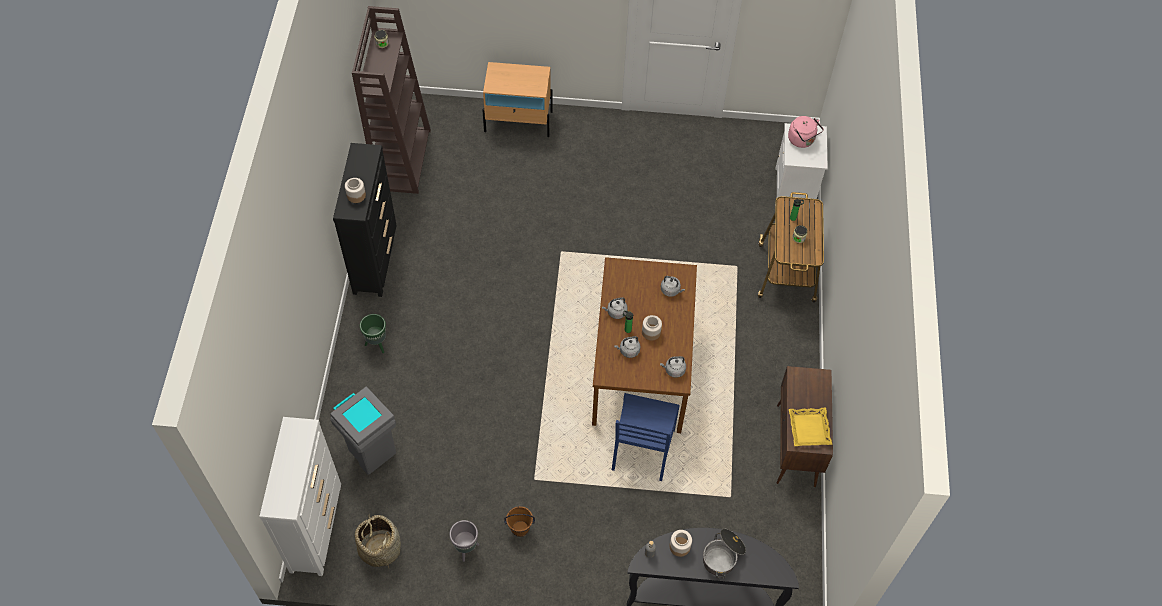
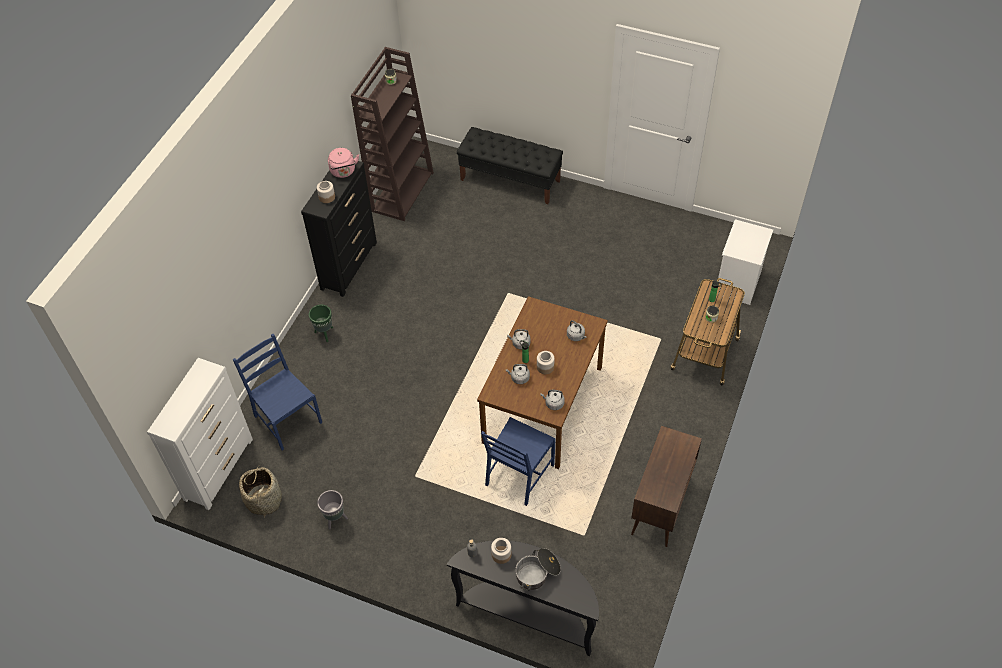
camera: 20 degrees right, 5 degrees down
(371, 452) = (287, 419): grey trash can -> blue chair
(519, 121) = (510, 180): beige nightstand -> black bench
(520, 529) = (387, 514): brown bucket -> none
(802, 140) = (746, 237): pink kettle -> pink kettle (343, 172)
(808, 429) = (661, 484): yellow tray -> none

